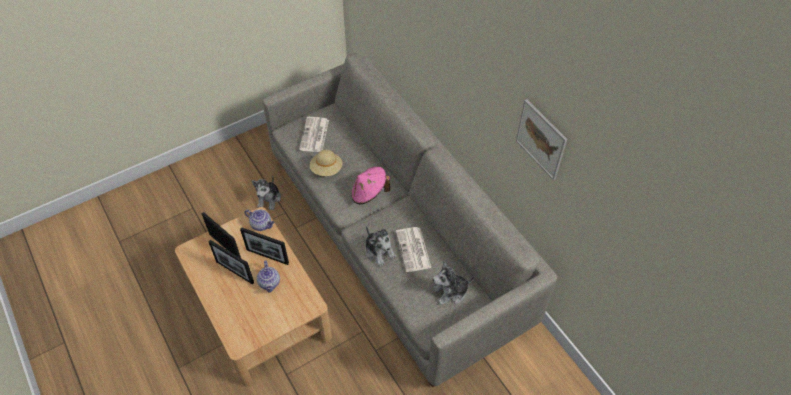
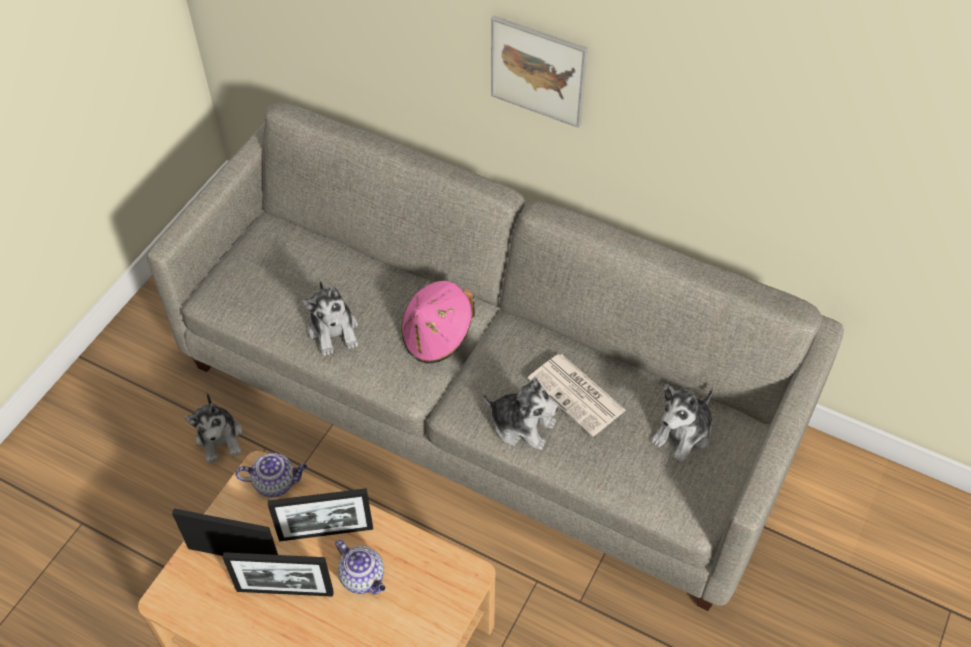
camera: 30 degrees left, 0 degrees up
(314, 135) = (271, 281): newspaper -> none
(326, 169) = (334, 330): beige hat -> plush toy
(541, 139) = (776, 96): picture -> picture (538, 71)

